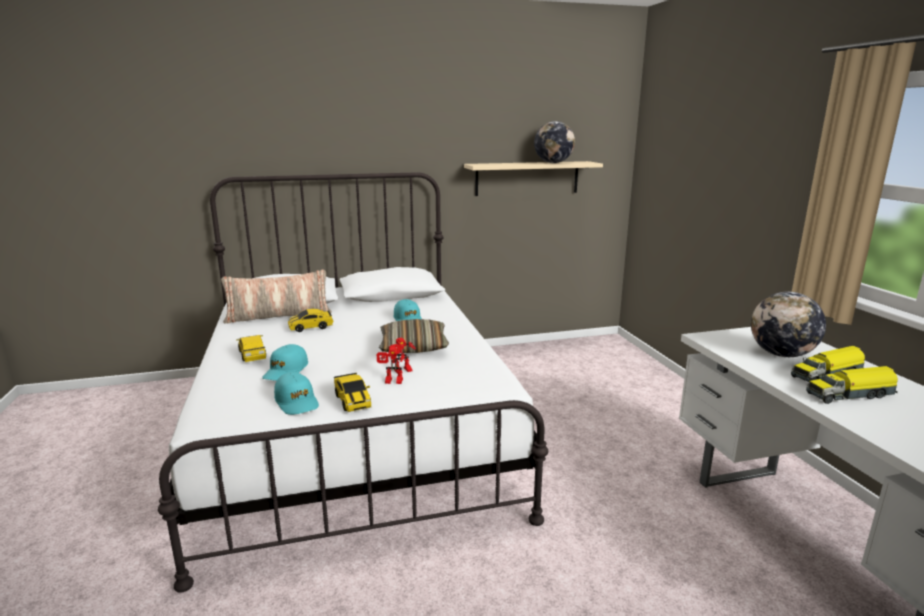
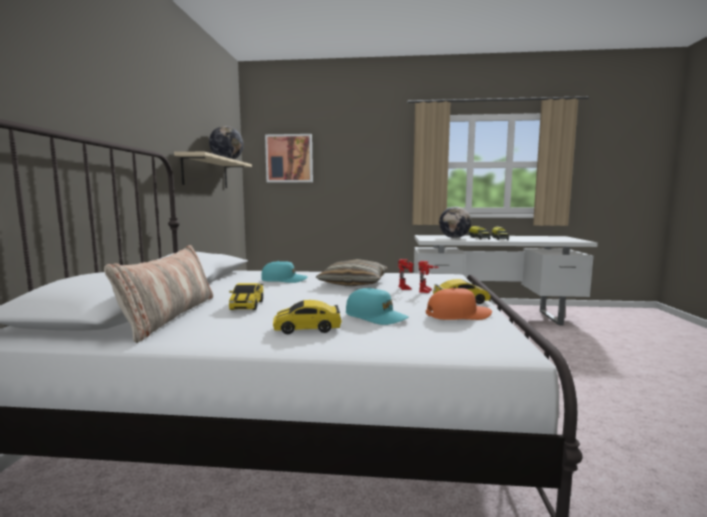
camera: 70 degrees left, 10 degrees down
(297, 402) = (458, 315): turquoise cap -> orange cap
(673, 152) = (289, 158): none -> picture

